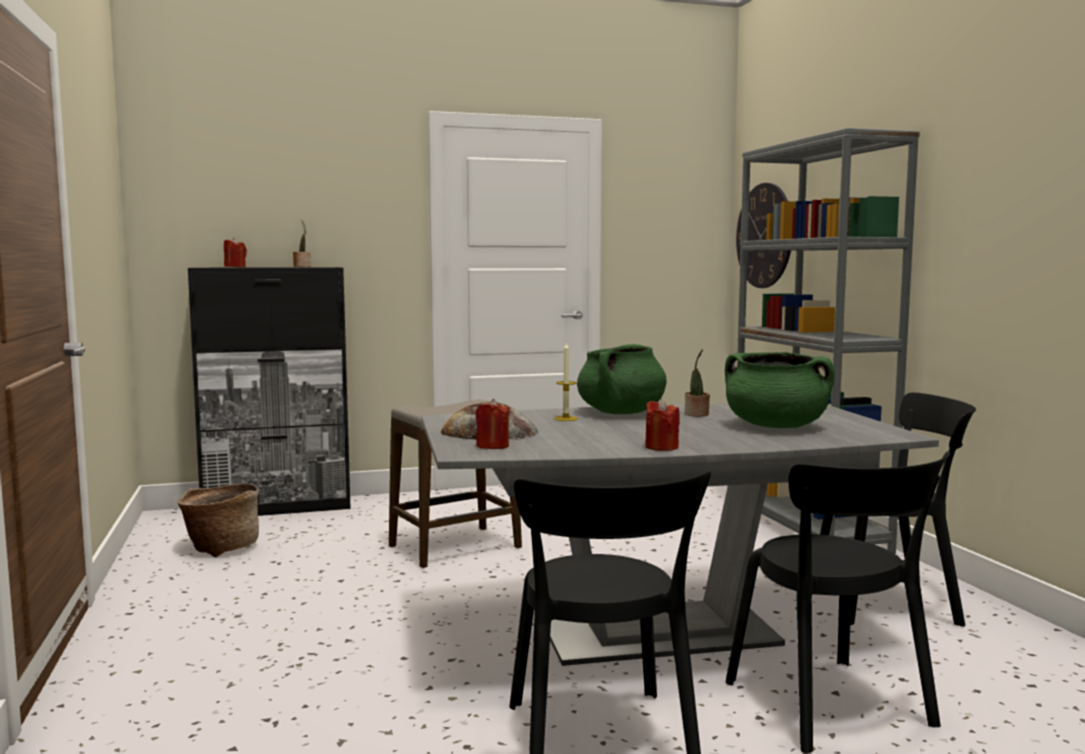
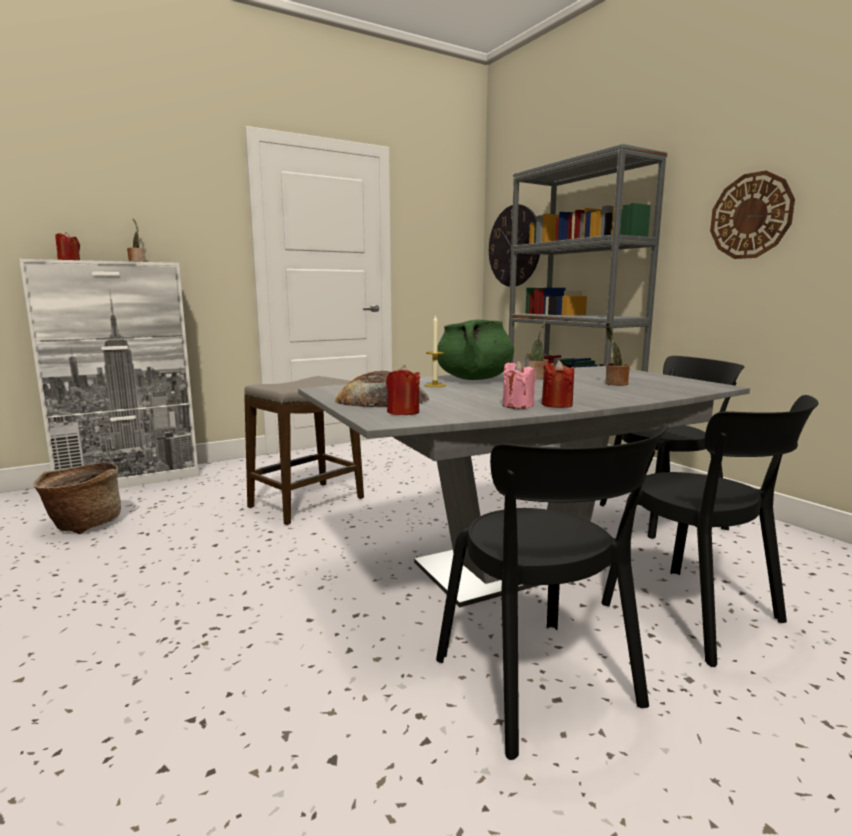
camera: 15 degrees left, 5 degrees up
(278, 508) = (130, 481): black cabinet -> white cabinet
(618, 446) = (517, 405): none -> pink candle
(776, 426) = (614, 384): green cooking pot -> potted plant
(1009, 217) = (751, 216): none -> wall clock

